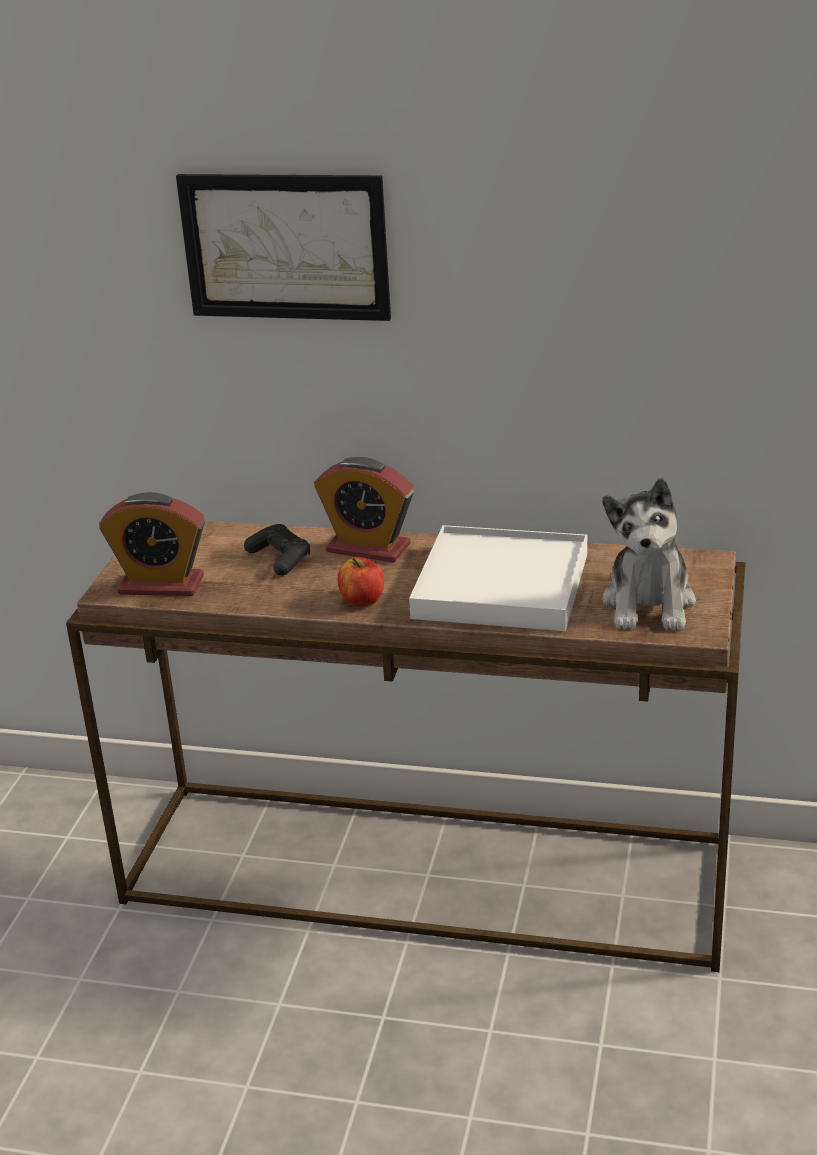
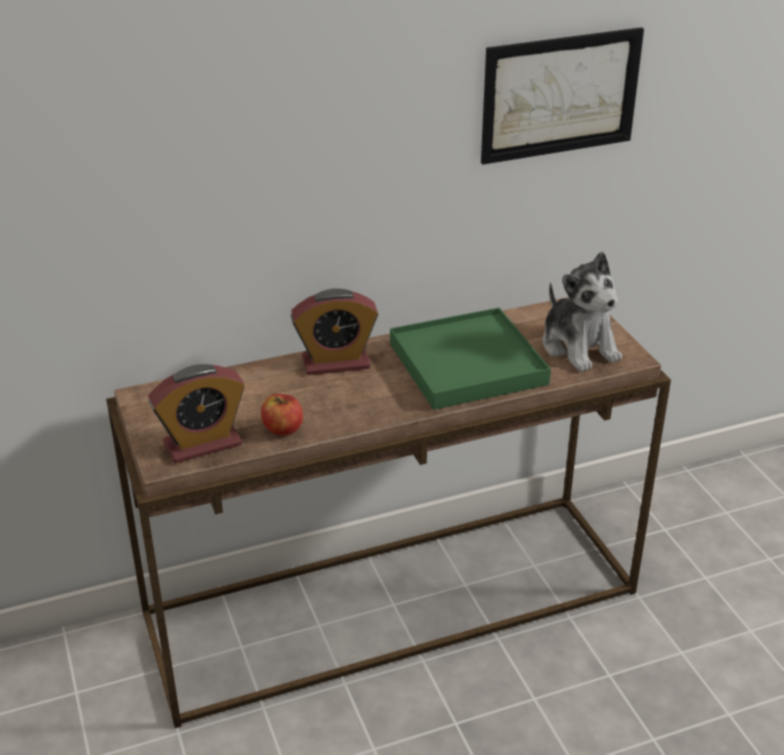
camera: 35 degrees left, 5 degrees up
(280, 558) = (276, 391): black game controller -> none
(285, 247) = (240, 122): picture -> picture (560, 95)
(362, 600) = (380, 406): apple -> apple (283, 429)
(500, 586) = (467, 364): white tray -> green tray

